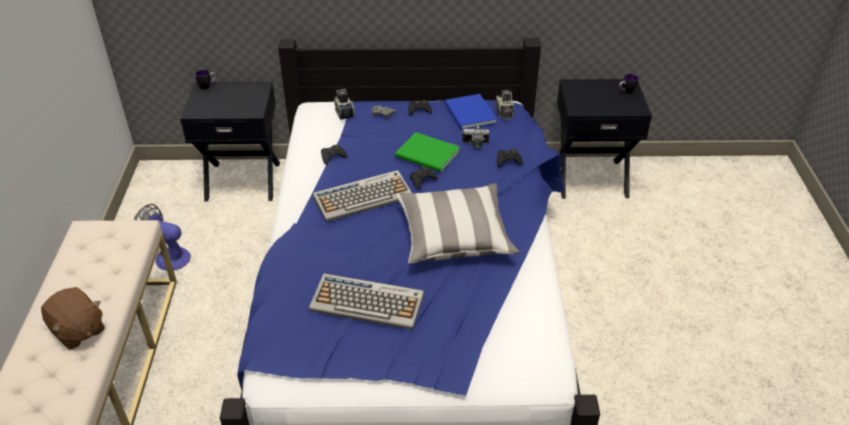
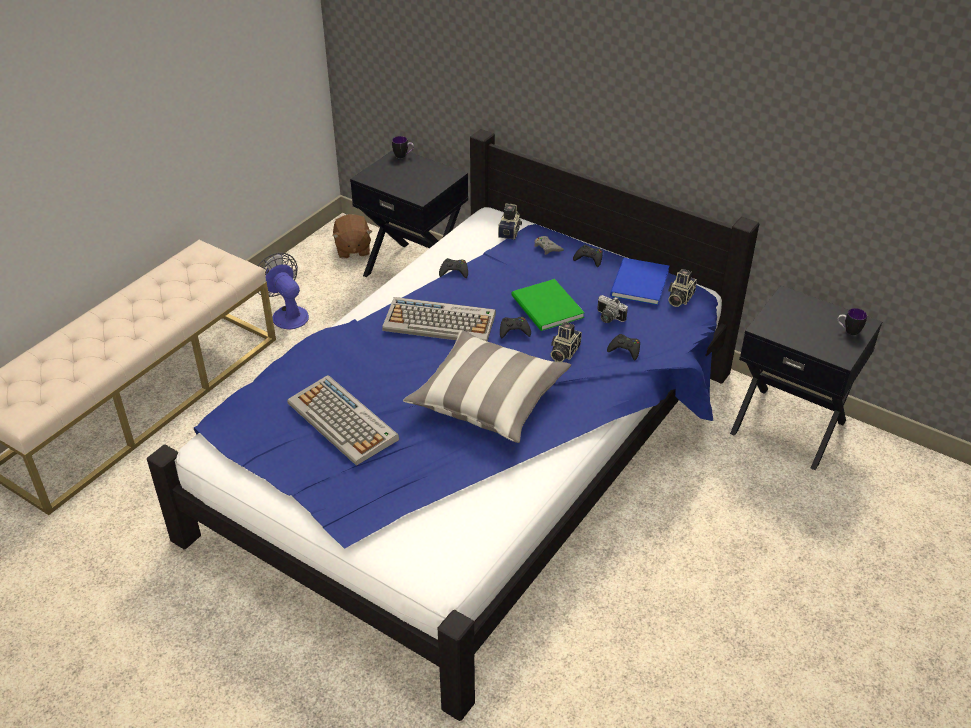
camera: 35 degrees right, 0 degrees up
(78, 331) = (119, 334): brown plush toy -> brown plush toy (352, 249)
(469, 180) = (563, 352): none -> camera

